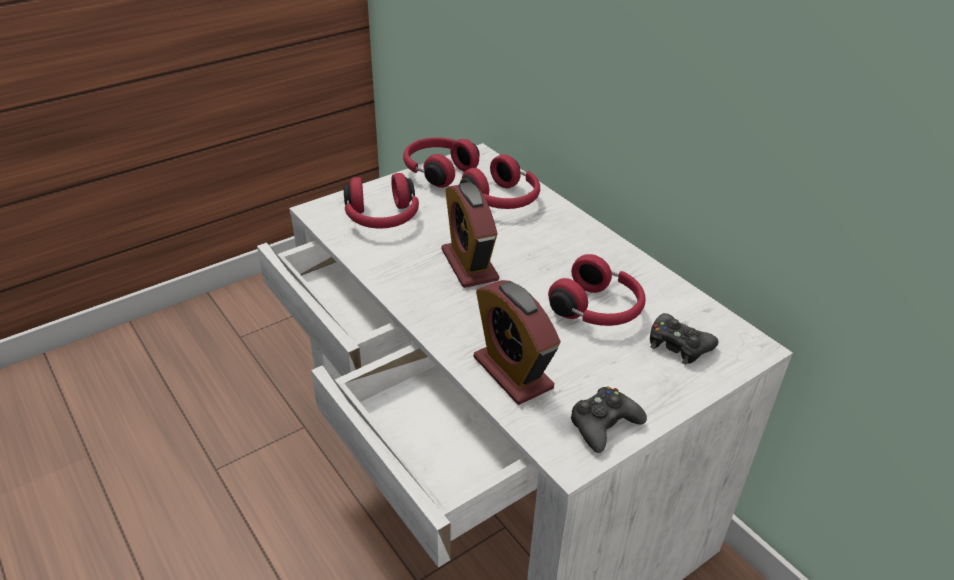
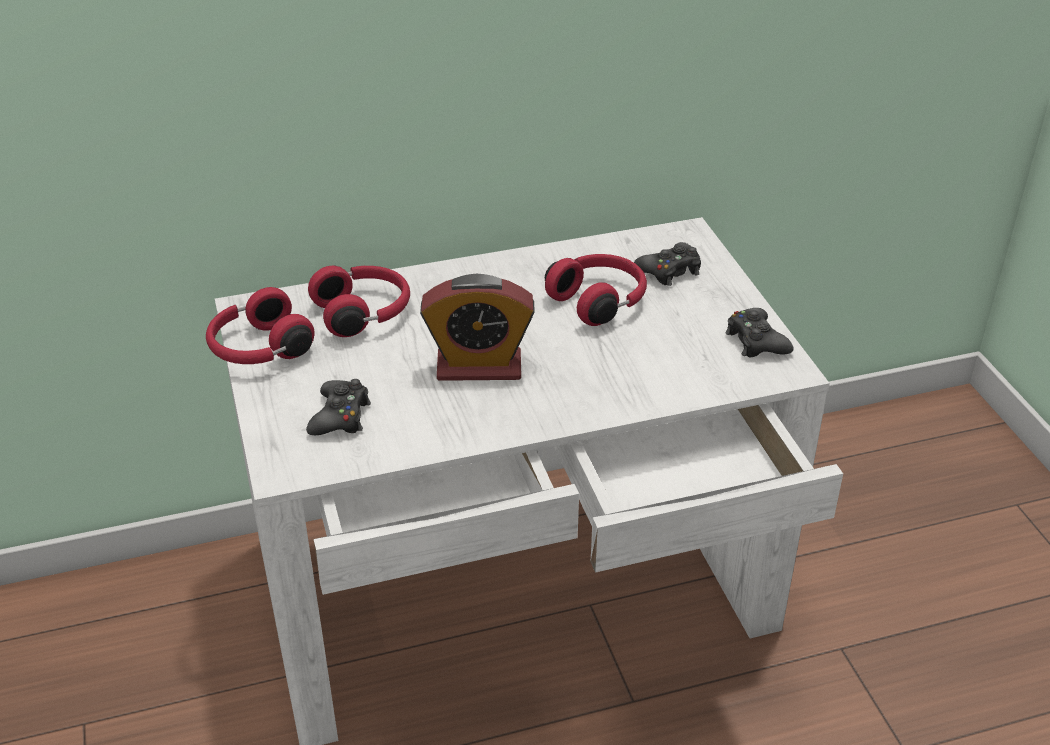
camera: 70 degrees left, 0 degrees up
(382, 218) = (340, 416): red headphones -> black game controller
(512, 372) = (669, 377): alarm clock -> none

